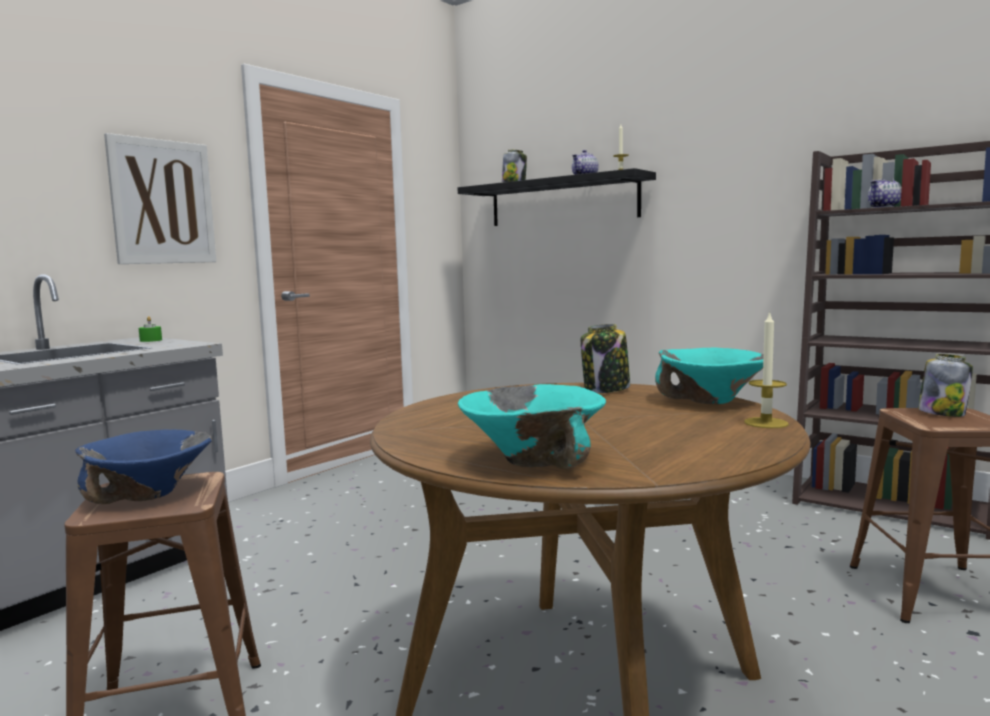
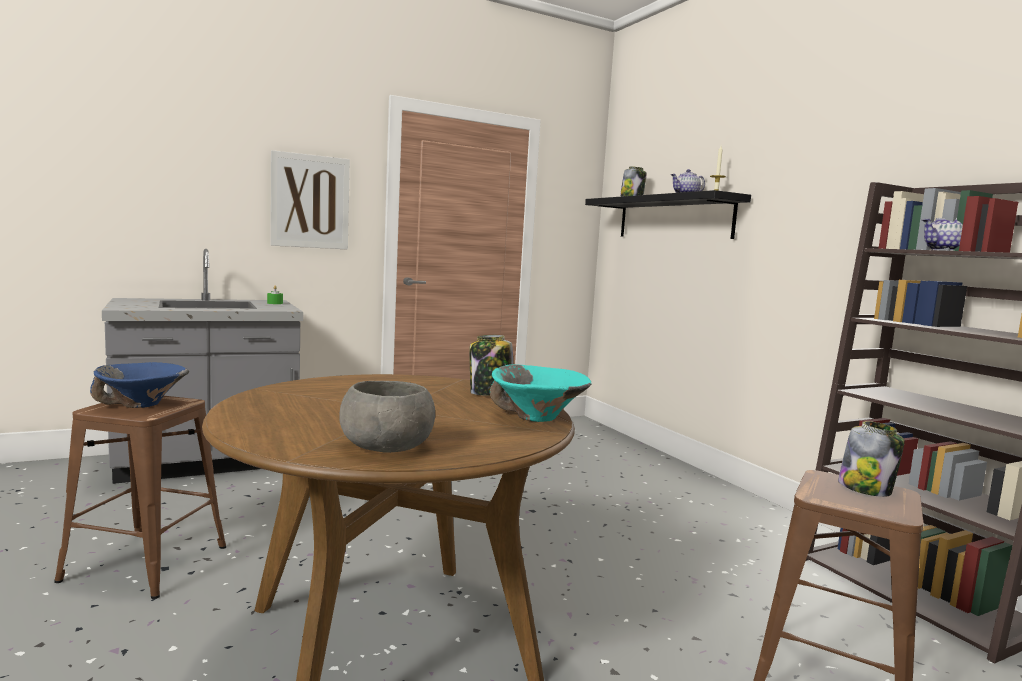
camera: 25 degrees right, 0 degrees up
(534, 460) = (274, 427): turquoise bowl -> none
(690, 450) = (388, 446): none -> grey bowl
(766, 423) = (515, 443): candle -> none

